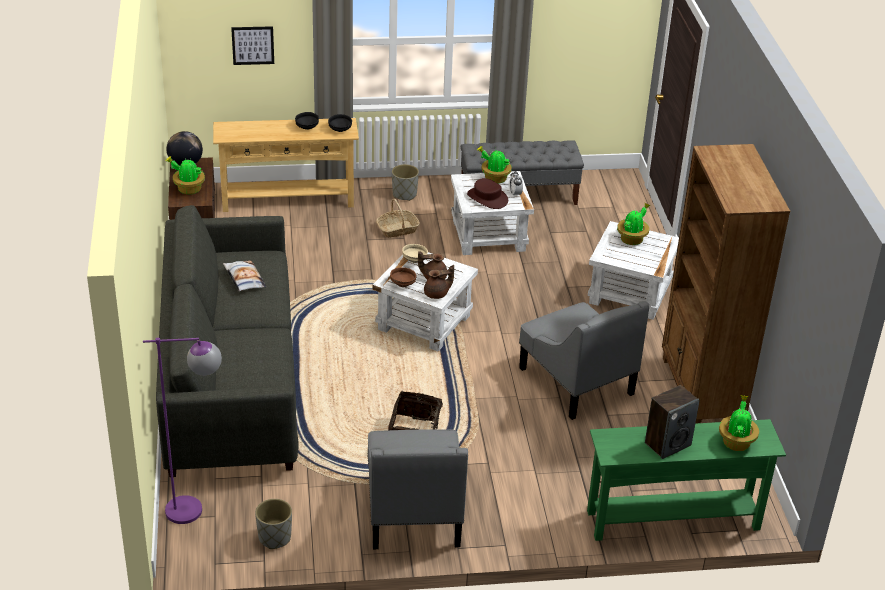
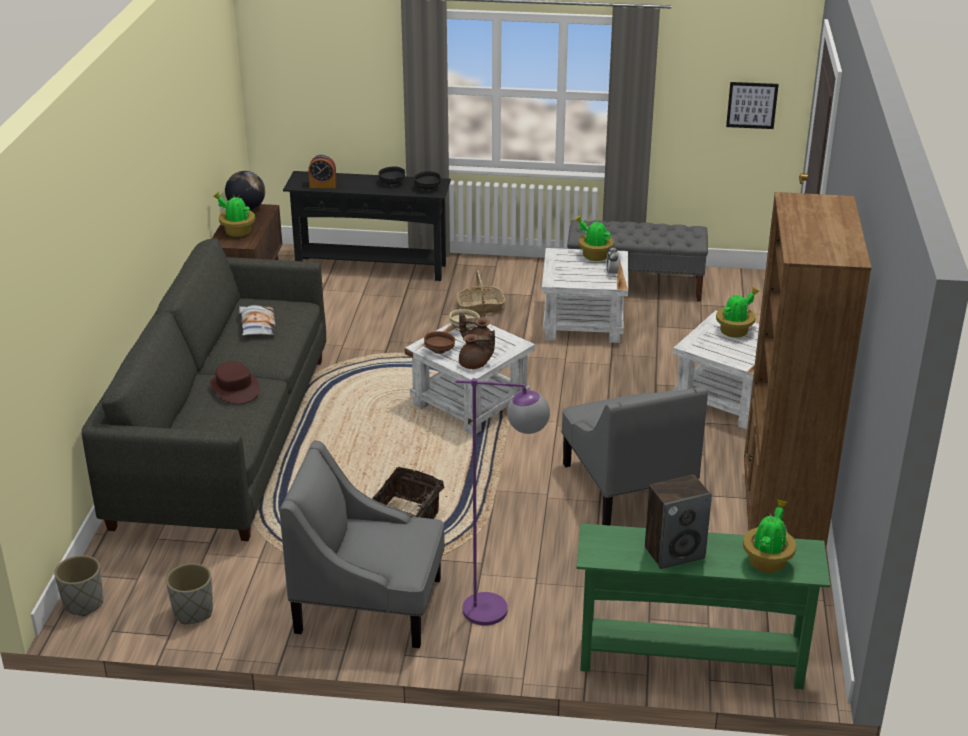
camera: 15 degrees right, 5 degrees down
(197, 510) = (121, 569): purple floor lamp -> purple floor lamp (501, 611)
(247, 135) = (323, 185): none -> alarm clock
(253, 45) = (340, 86): picture -> picture (752, 105)
(288, 200) = (371, 268): beige console table -> black console table
(405, 194) = (504, 274): grey planter -> grey planter (84, 603)
(413, 511) = (369, 605): grey armchair -> grey armchair turned 90 degrees clockwise
(487, 198) = (577, 274): brown hat -> brown hat (234, 388)

